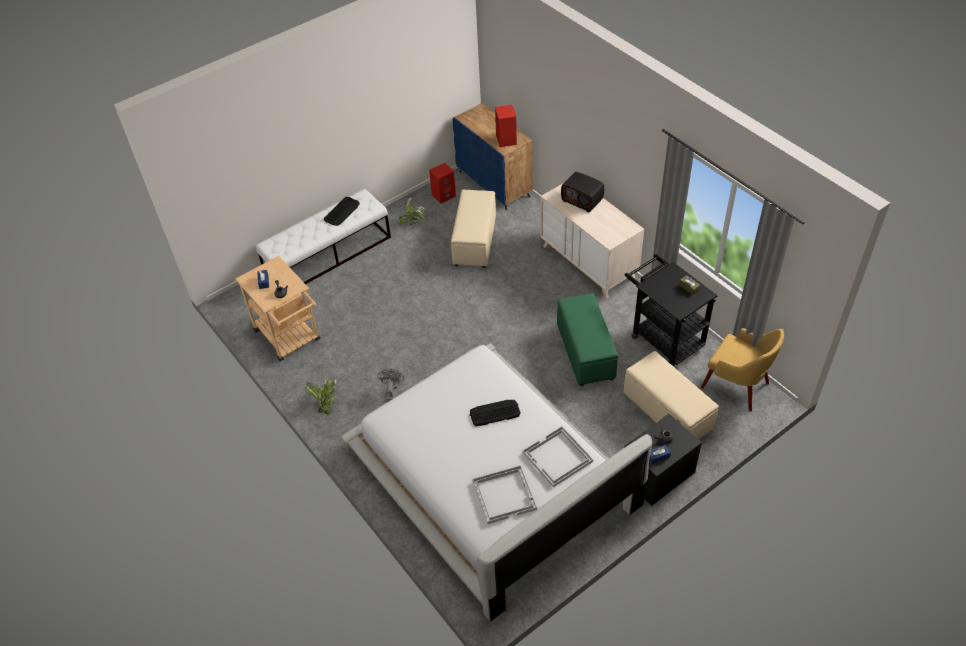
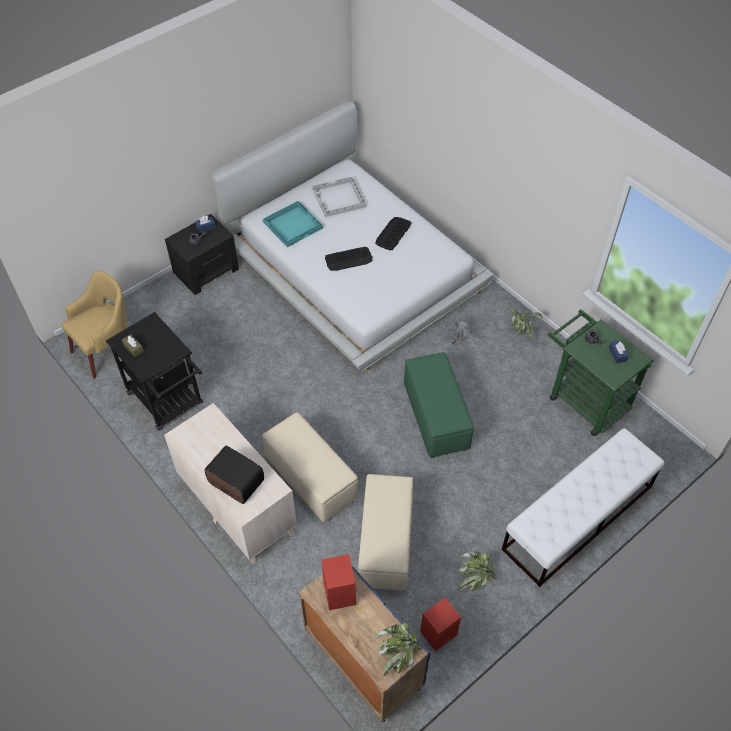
camera: 175 degrees right, 5 degrees up
(290, 338) = (583, 398): beige cart -> green cart
(342, 211) = (567, 514): keyboard -> keyboard (393, 233)
(471, 116) = (398, 654): none -> potted plant
(557, 458) = (293, 224): white tray -> turquoise tray
(585, 351) = (256, 385): green ottoman -> green ottoman (436, 417)
(666, 411) = (184, 323): beige ottoman -> beige ottoman (311, 479)
(737, 386) = (108, 349): yellow armchair -> yellow armchair turned 105 degrees clockwise

